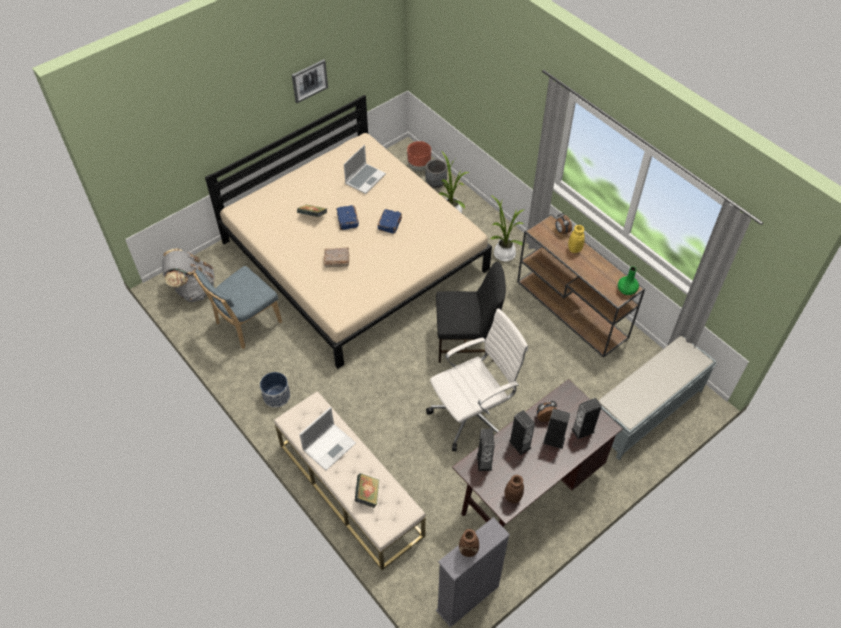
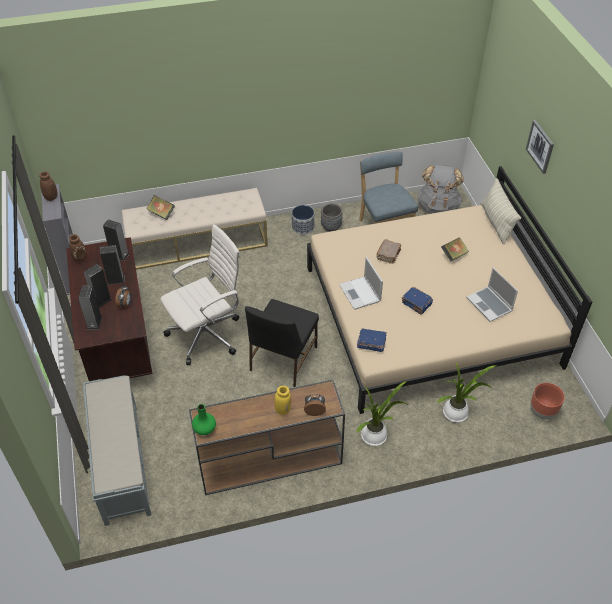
camera: 115 degrees right, 5 degrees down
(251, 198) = (496, 223): none -> pillow
(309, 80) = (577, 215): picture -> picture (540, 146)
(330, 446) = (213, 206): laptop -> laptop (360, 293)
(347, 221) = (435, 275): blue book -> blue book (371, 343)
(436, 182) = (510, 417): grey planter -> grey planter (331, 227)
(473, 415) = (207, 334): white office chair -> white office chair turned 120 degrees counterclockwise

